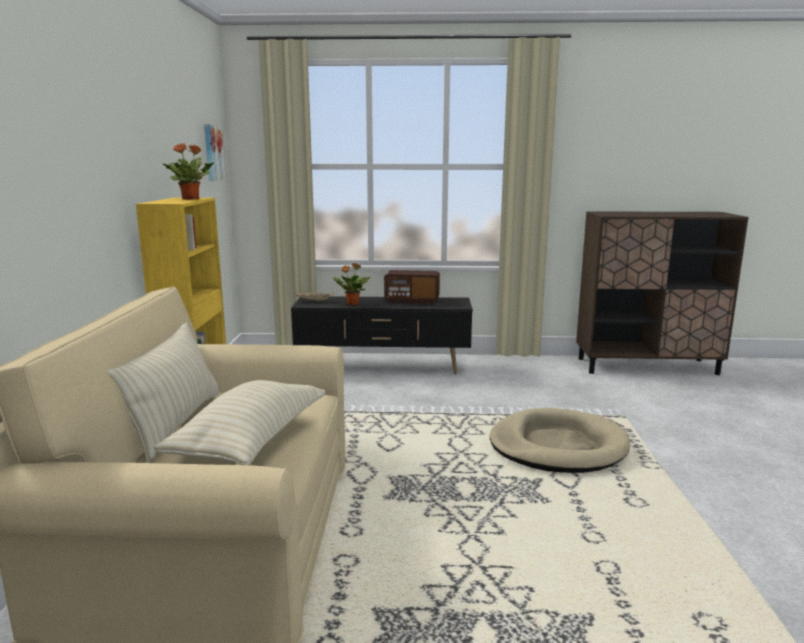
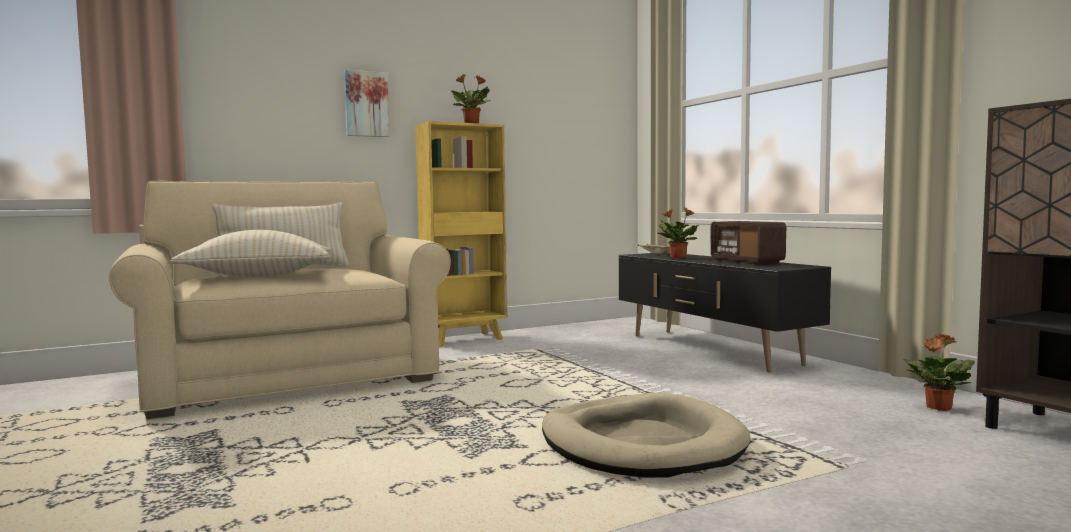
camera: 60 degrees right, 10 degrees down
(212, 152) = (593, 96): picture -> picture (366, 104)
(557, 369) = (938, 408): none -> potted plant

